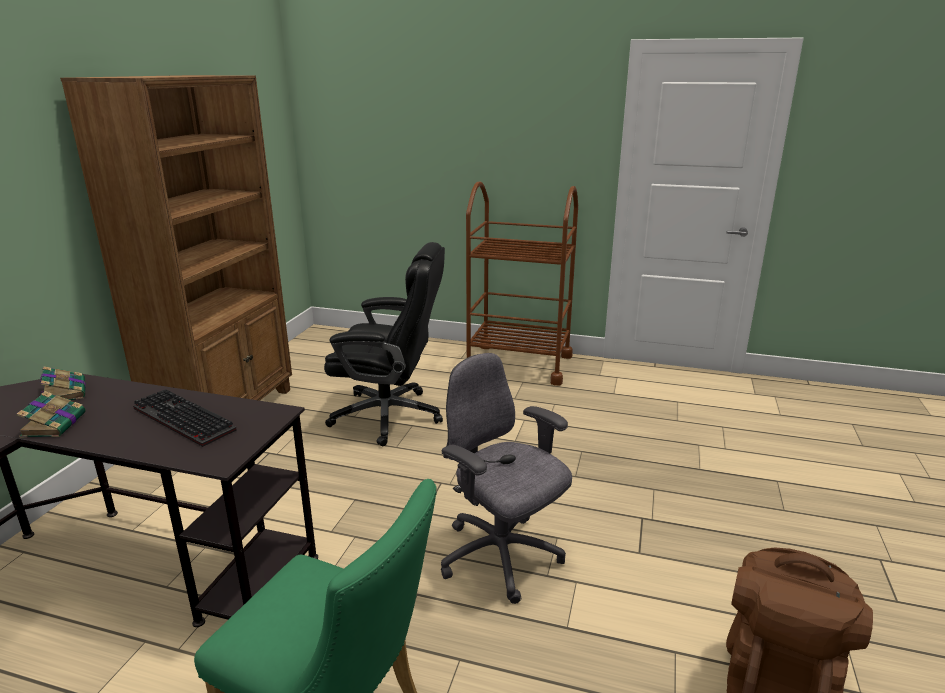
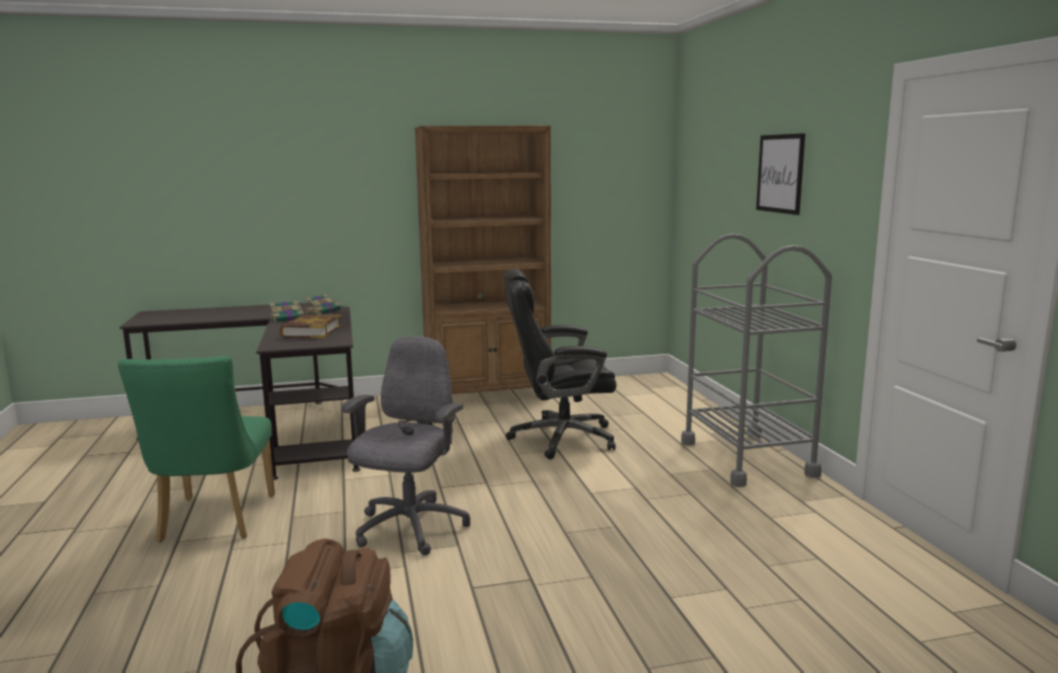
camera: 60 degrees right, 10 degrees down
(180, 420) = (311, 331): keyboard -> book
(389, 416) = (560, 438): black office chair -> black office chair turned 105 degrees clockwise
(488, 123) = (780, 173): none -> picture
(518, 364) = (747, 458): brown cart -> grey cart

